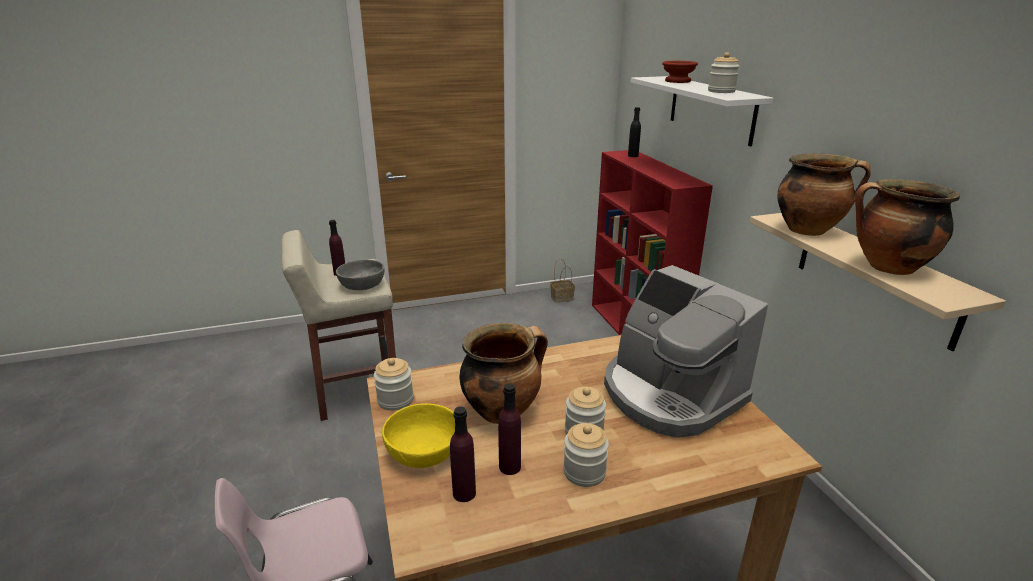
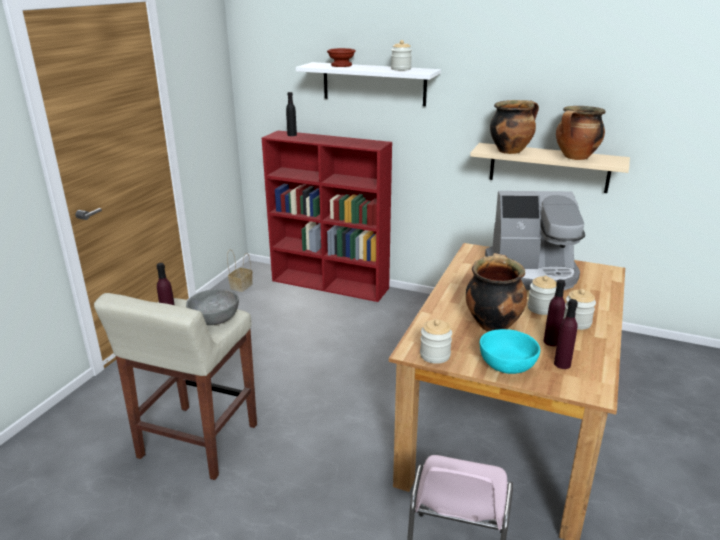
camera: 50 degrees left, 0 degrees up
(424, 451) = (507, 363): yellow bowl -> turquoise bowl

